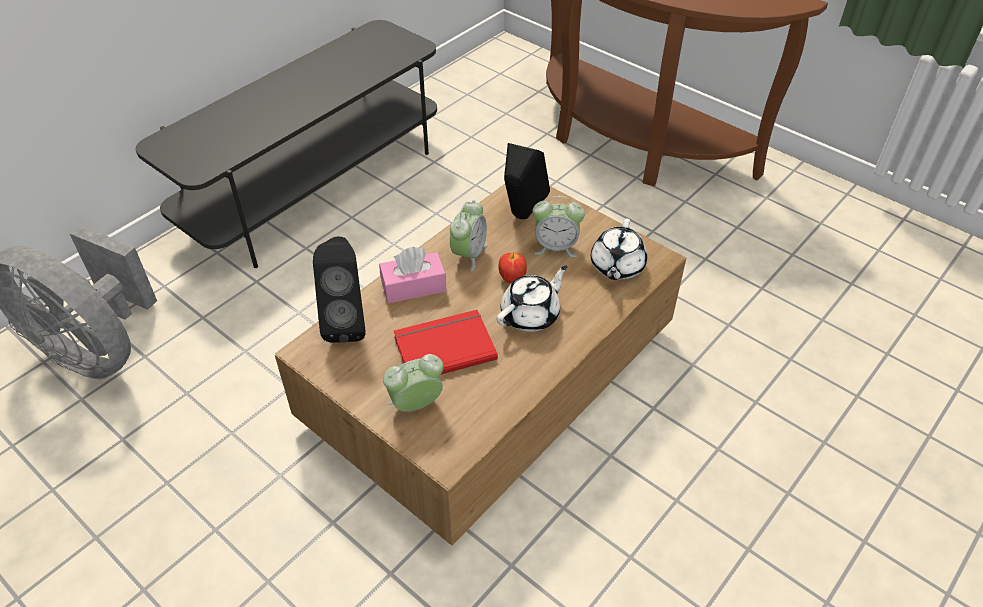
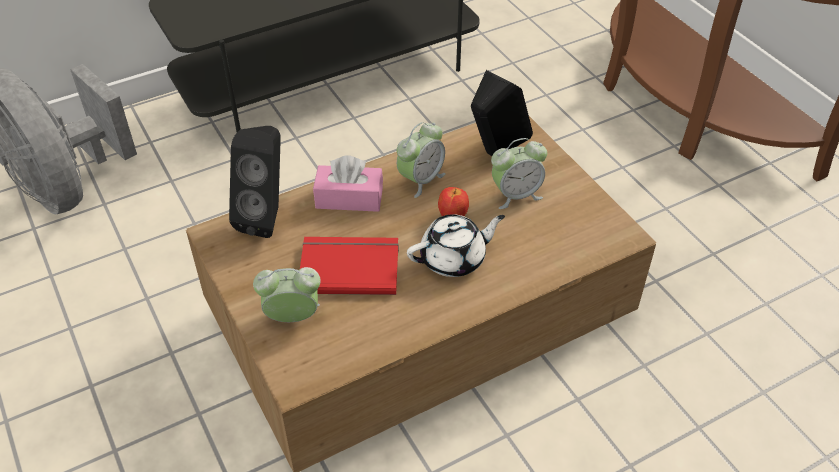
camera: 20 degrees right, 0 degrees up
(556, 247) = (516, 195): alarm clock -> alarm clock turned 45 degrees counterclockwise
(616, 266) = (572, 232): white teapot -> none

